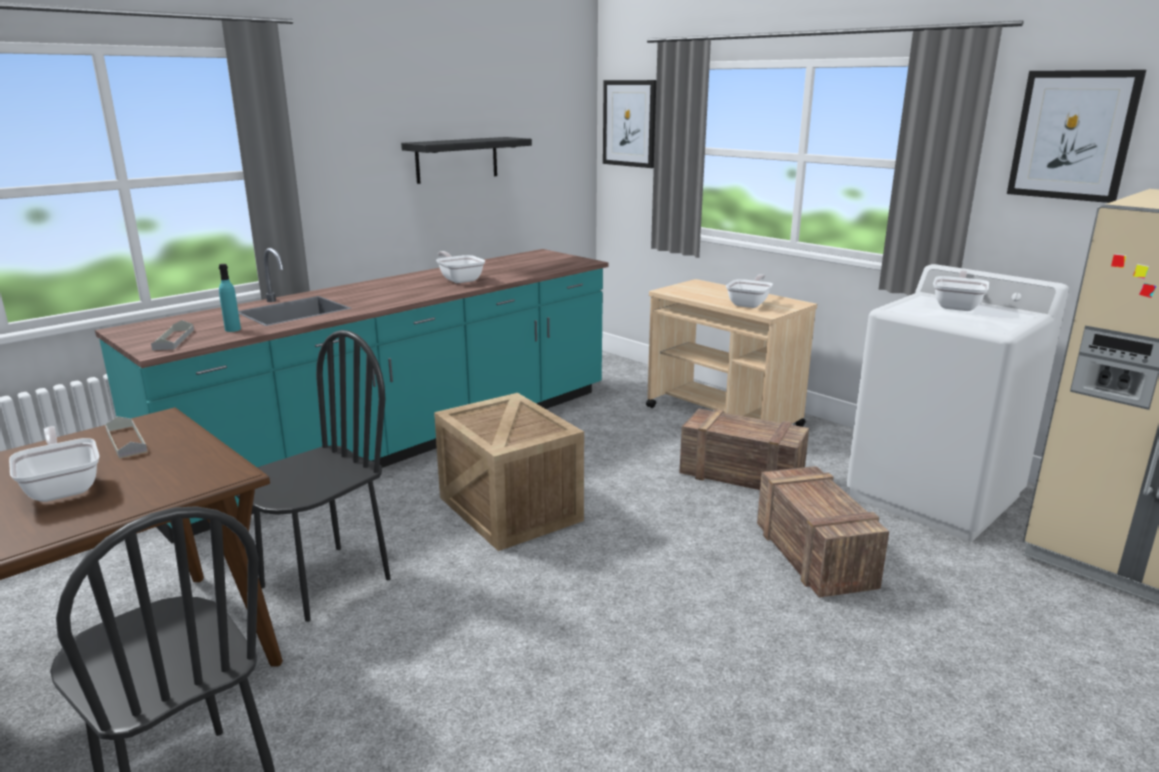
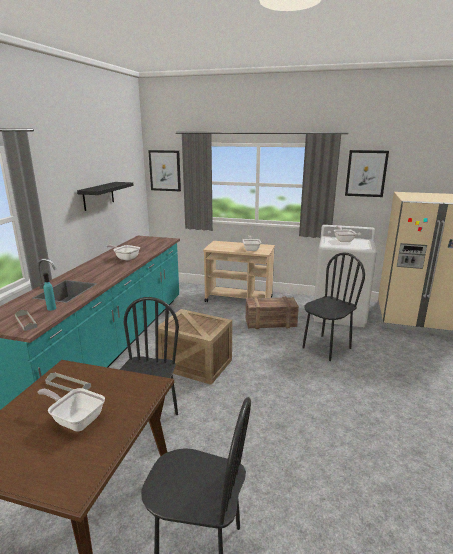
camera: 30 degrees left, 0 degrees up
(815, 557) = (326, 348): crate -> black chair

